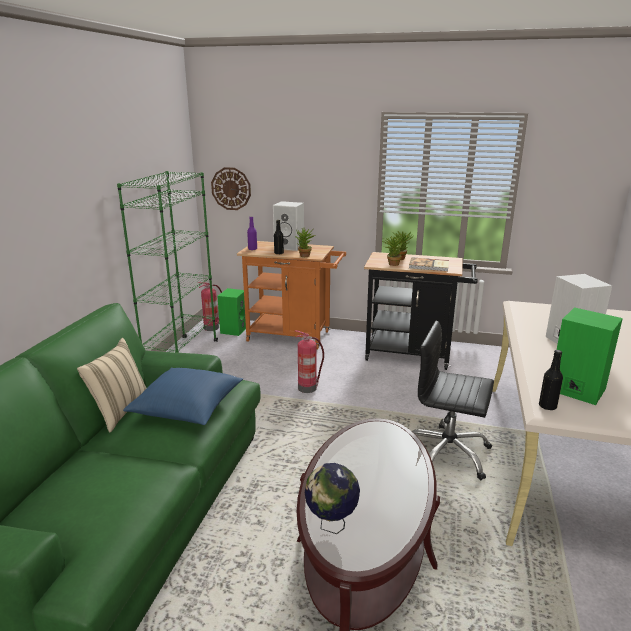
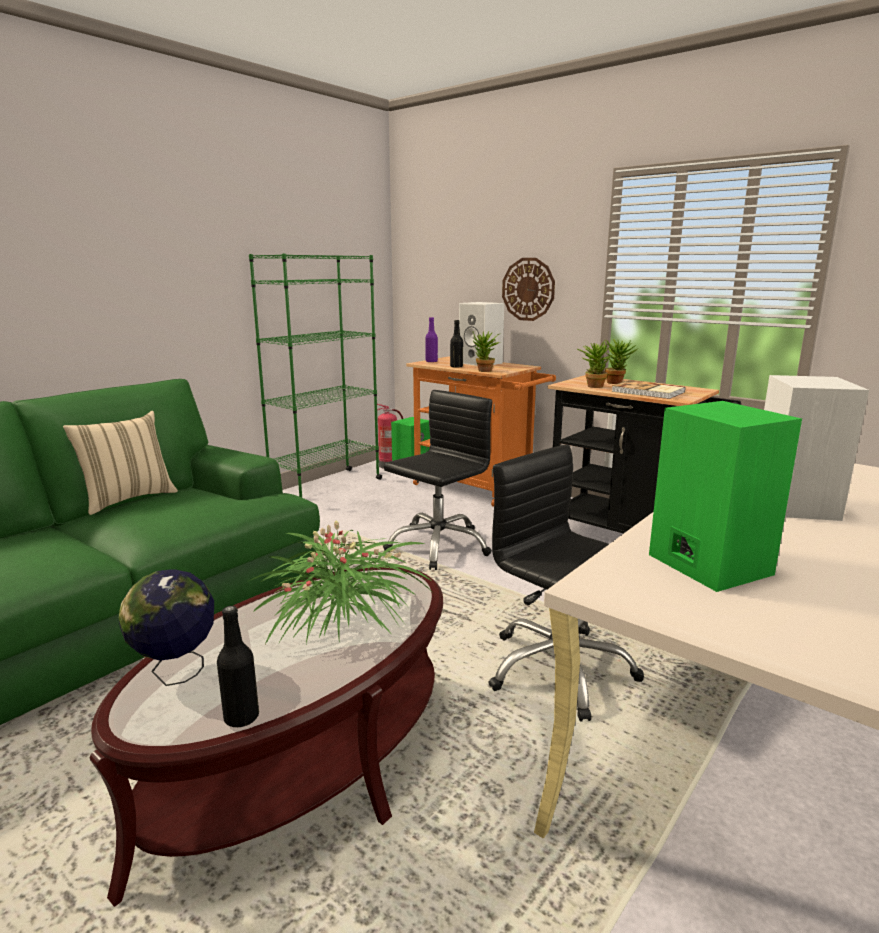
camera: 25 degrees right, 5 degrees down
(187, 408) = (190, 507): blue pillow -> none
(231, 188) = (428, 288): wall clock -> wall clock (528, 289)
(308, 388) = (438, 545): fire extinguisher -> black office chair
(377, 462) = (340, 617): none -> potted plant
(547, 406) = (612, 574): black bottle -> black bottle (241, 717)

